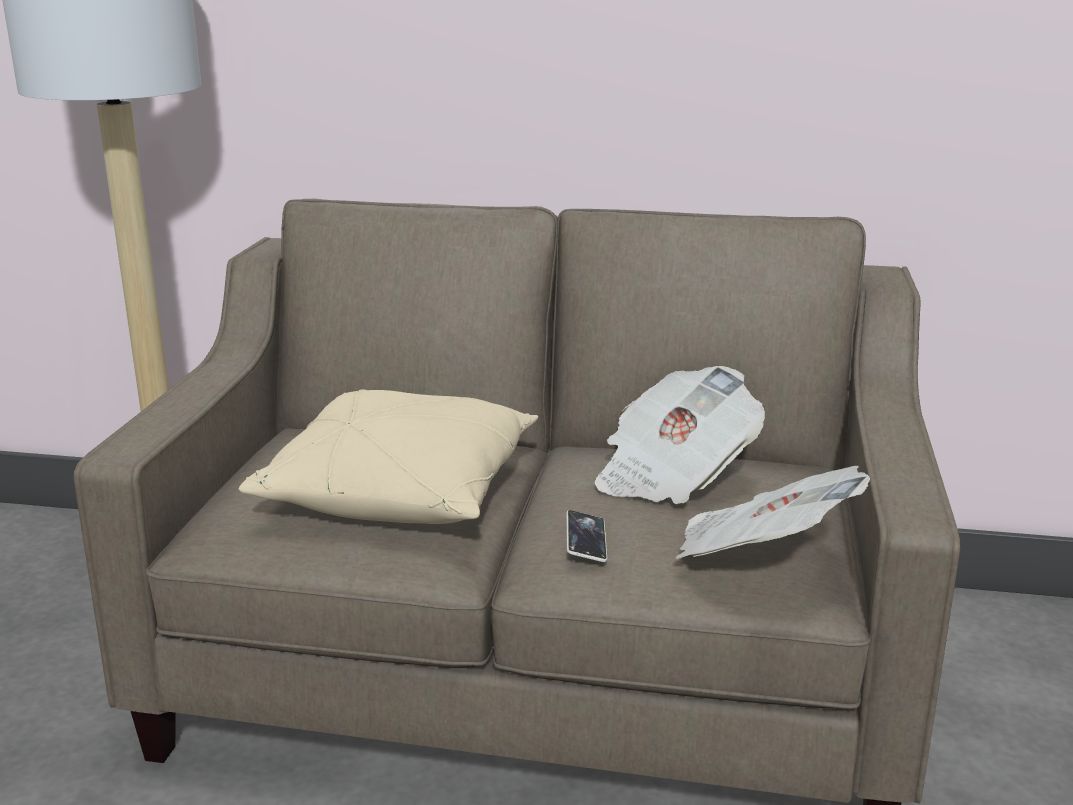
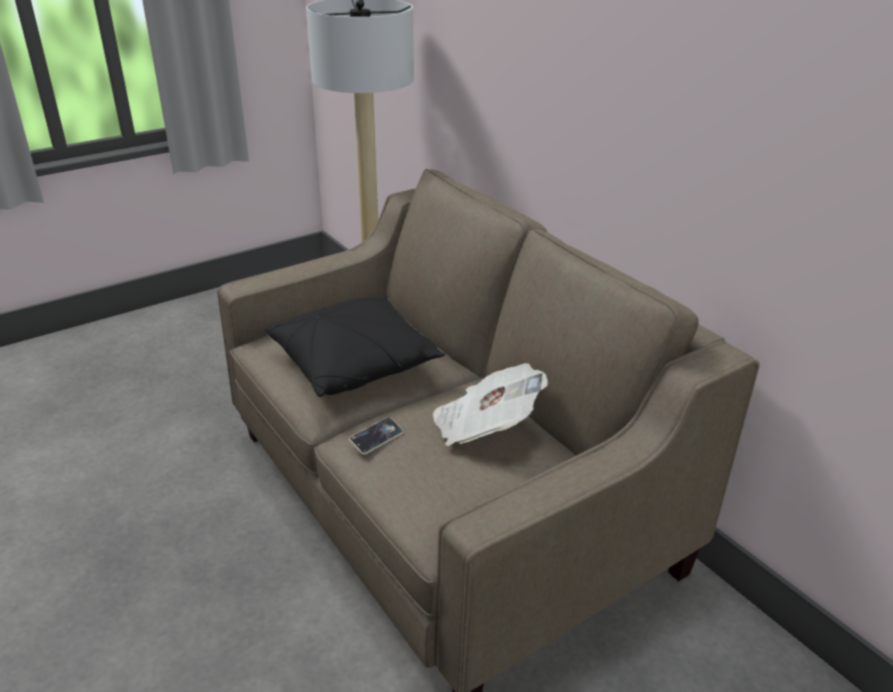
camera: 45 degrees right, 10 degrees up
(401, 490) = (355, 363): beige pillow -> black pillow
(761, 556) = (435, 499): newspaper -> none

